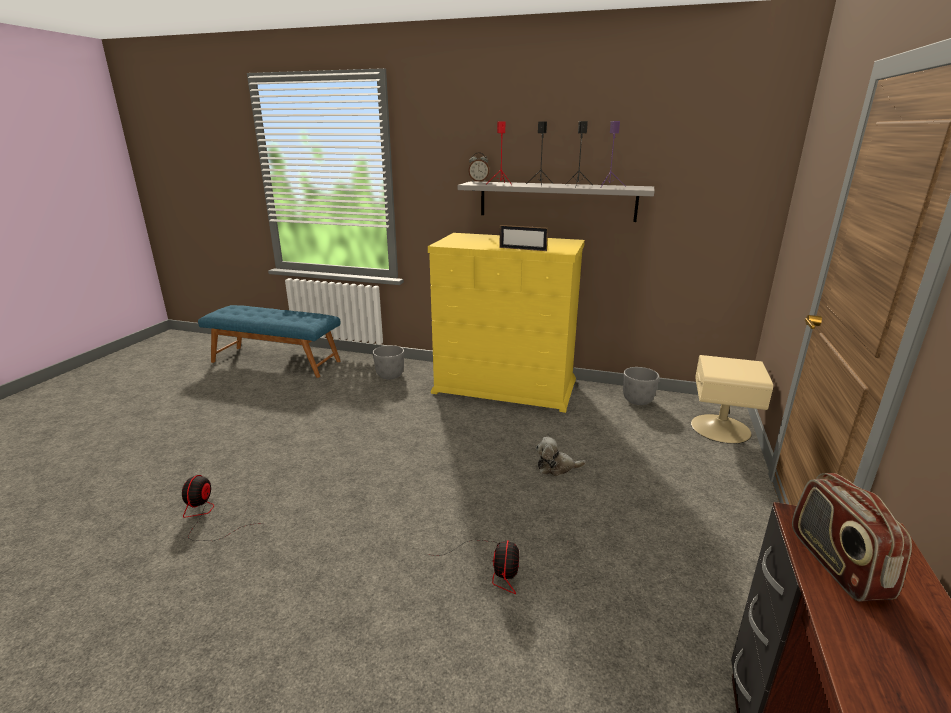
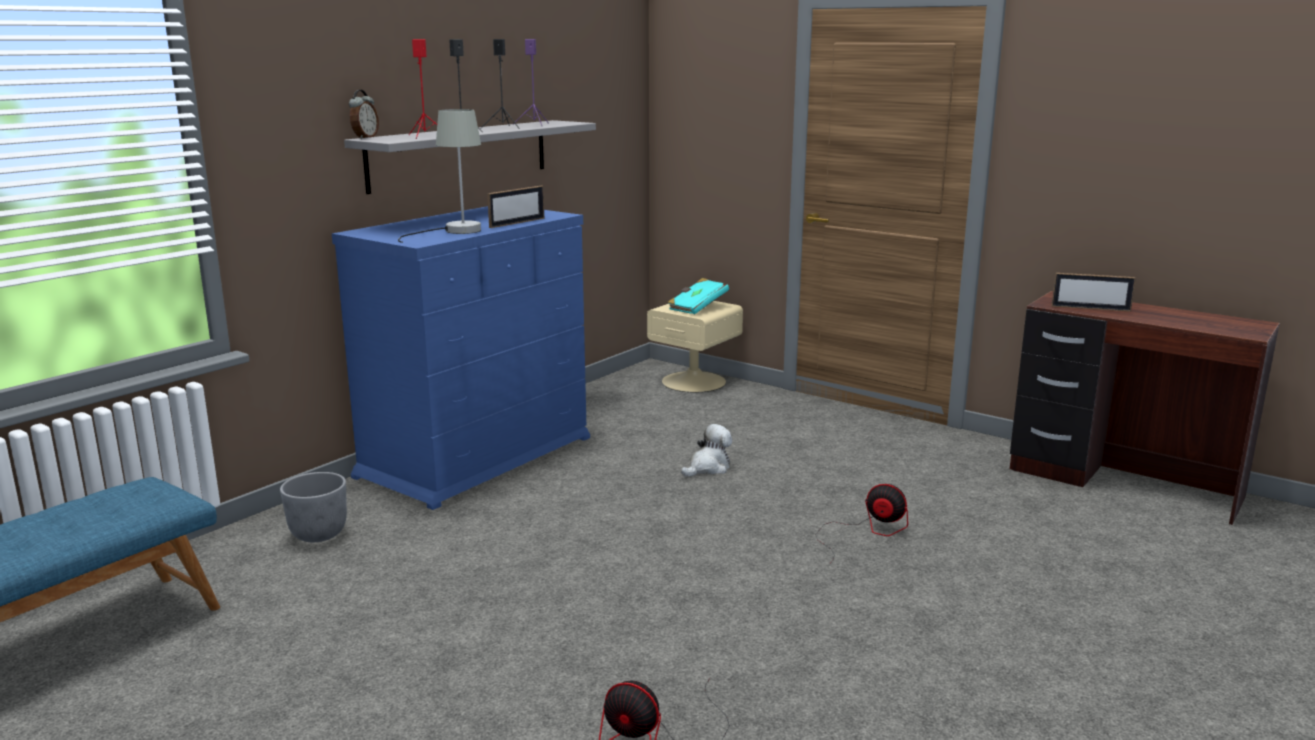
camera: 70 degrees left, 5 degrees down
(478, 244) = (453, 232): none -> grey table lamp
(505, 387) = (477, 456): yellow dresser -> blue dresser
(556, 467) = (708, 468): plush toy -> plush toy turned 150 degrees counterclockwise
(637, 400) = (600, 398): grey planter -> none
(733, 369) = (697, 307): none -> turquoise book
(836, 564) = (1090, 308): radio -> picture frame

